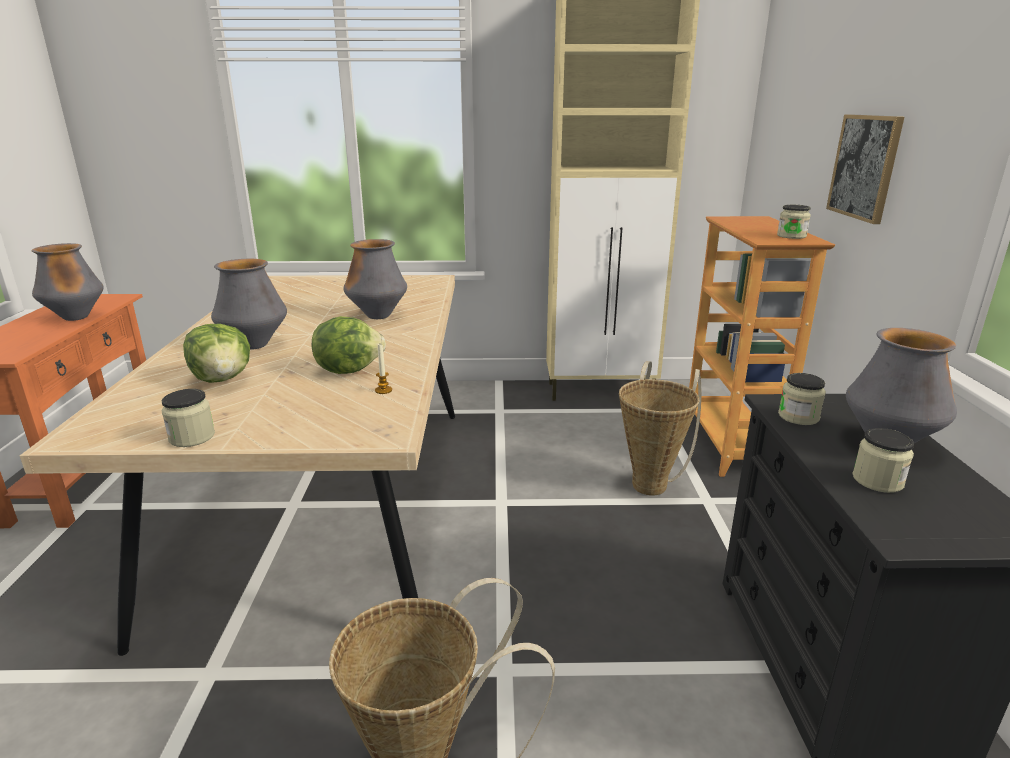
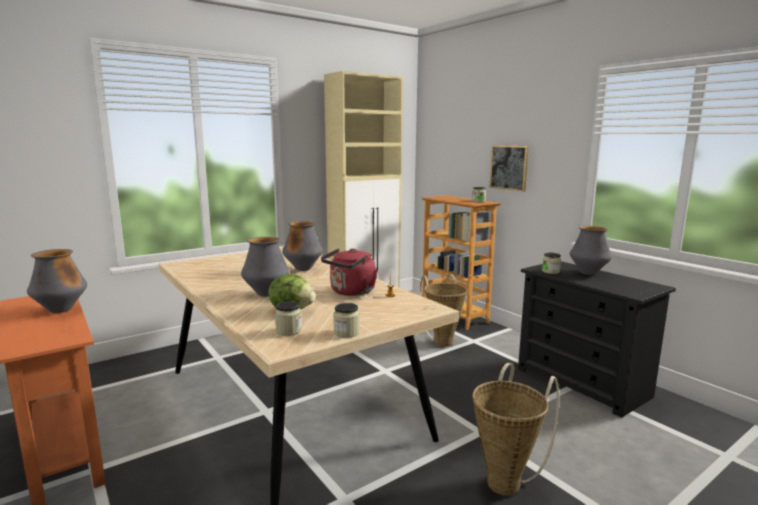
camera: 35 degrees left, 10 degrees down
(348, 369) = (351, 292): lettuce -> red kettle
(877, 480) = (604, 283): jar -> jar (288, 330)

